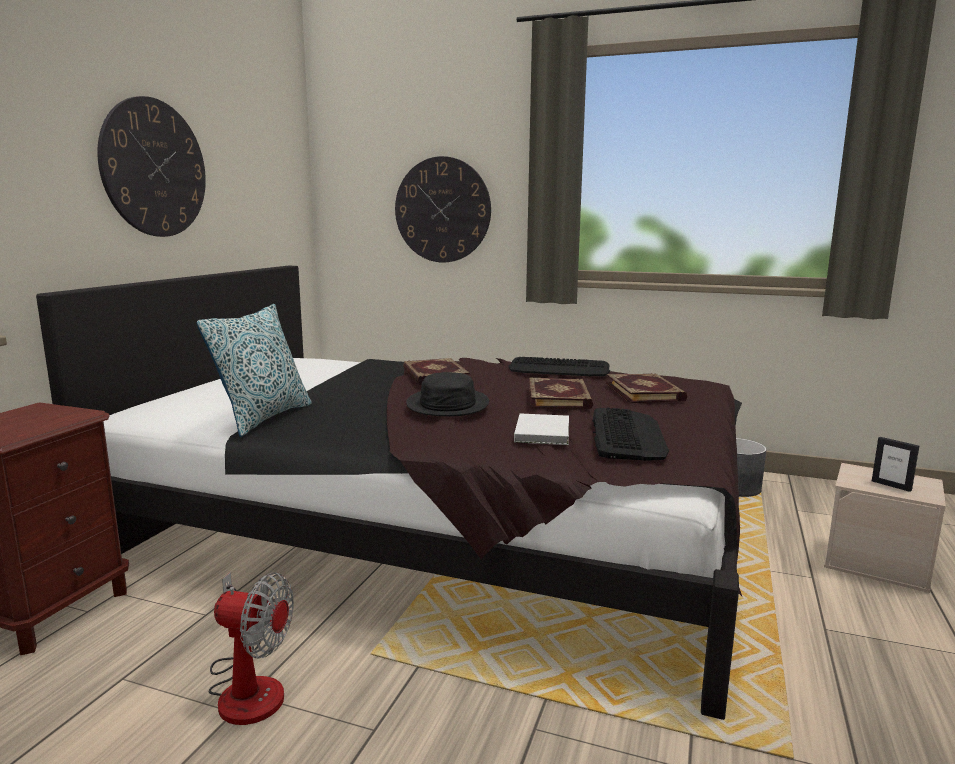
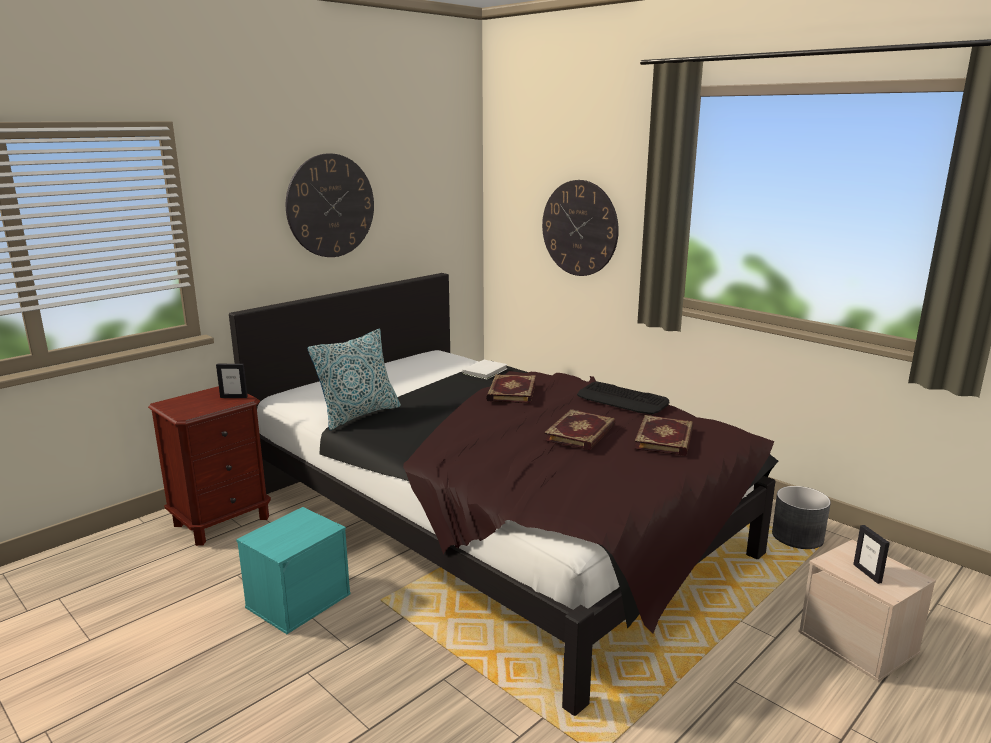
camera: 25 degrees right, 5 degrees up
(64, 413) = (234, 397): none -> picture frame
(248, 686) = (298, 599): fan -> turquoise storage box
(447, 404) = (484, 426): black hat -> none
(543, 432) = (523, 467): white book -> white book (486, 371)
(626, 435) = (583, 483): keyboard -> none

